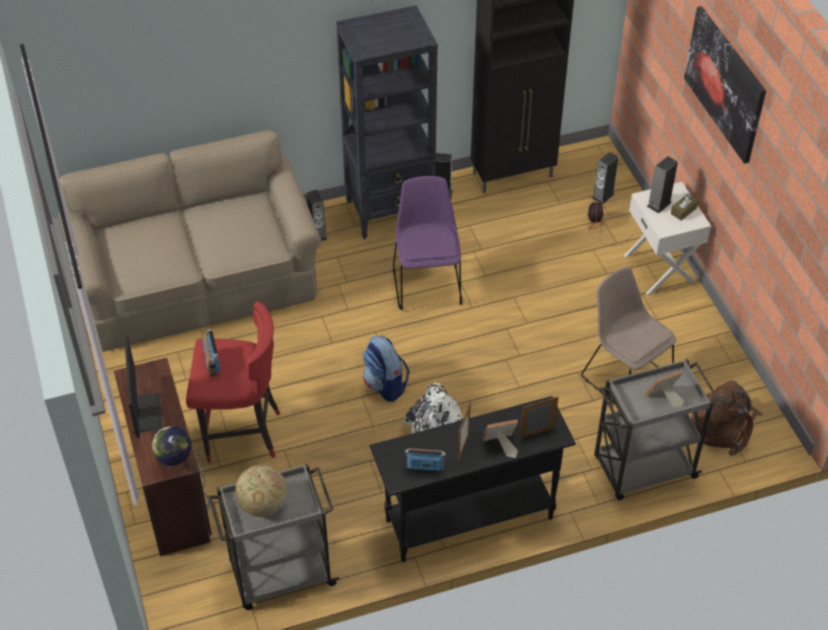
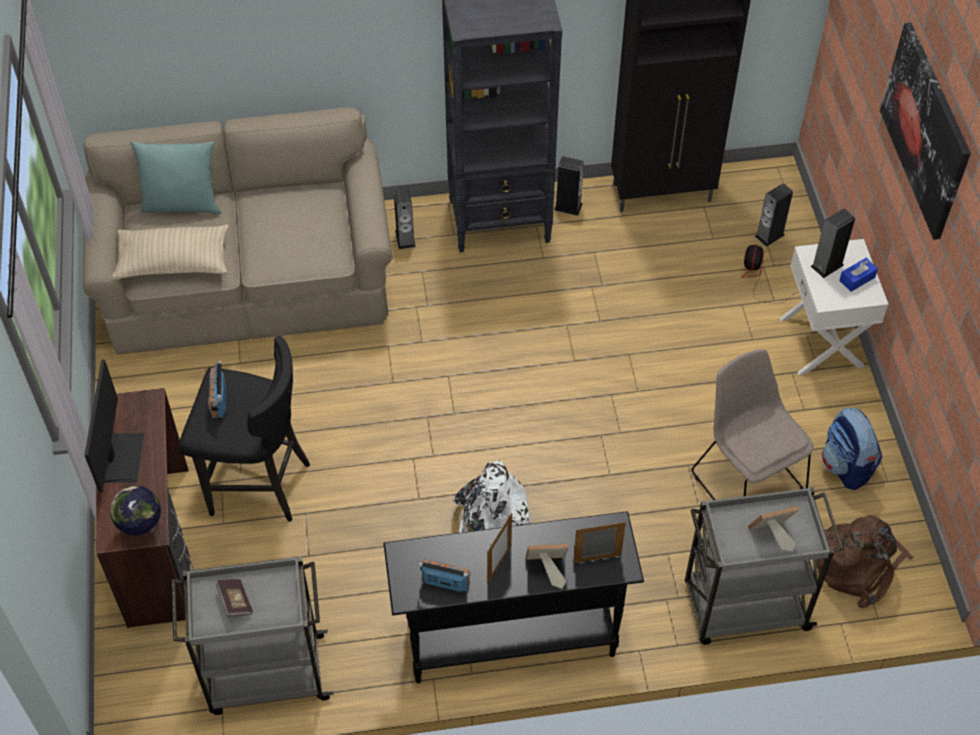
camera: 10 degrees right, 5 degrees up
(142, 223) = (182, 204): none -> turquoise pillow
(146, 267) = (174, 262): none -> beige pillow
(241, 434) = (258, 485): red stool -> black stool
(262, 505) = (235, 602): globe -> book
(385, 385) = (445, 447): backpack -> backpack (846, 466)
(427, 283) = (525, 321): purple chair -> none
(683, 211) = (857, 279): brown tissue box -> blue tissue box

